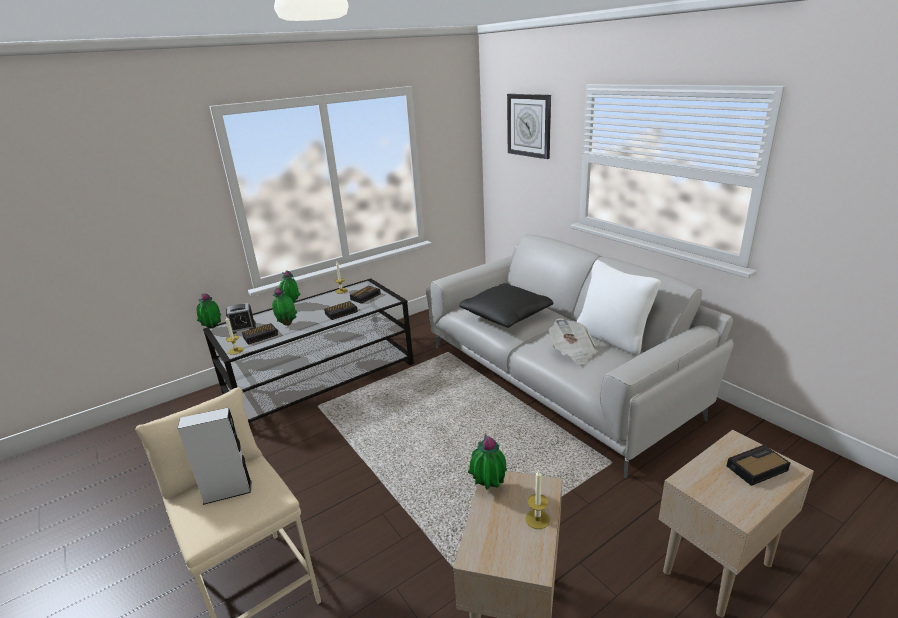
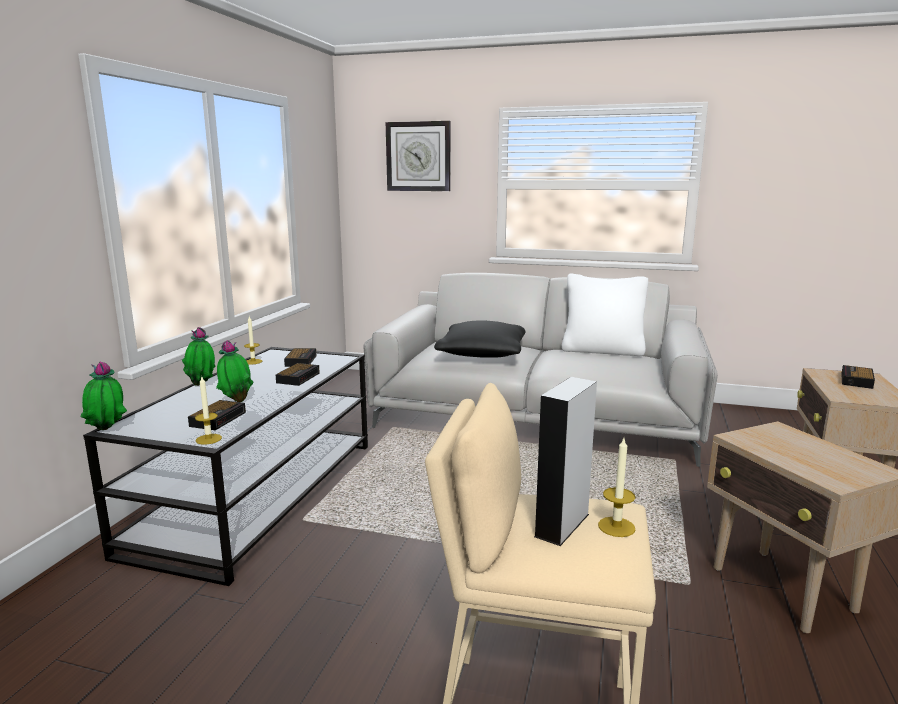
camera: 40 degrees left, 10 degrees down
(243, 328) = (164, 419): alarm clock -> none
(488, 488) = (749, 444): potted plant -> none
(537, 519) = (819, 446): candle -> candle (616, 527)
(572, 352) = (593, 363): newspaper -> none

